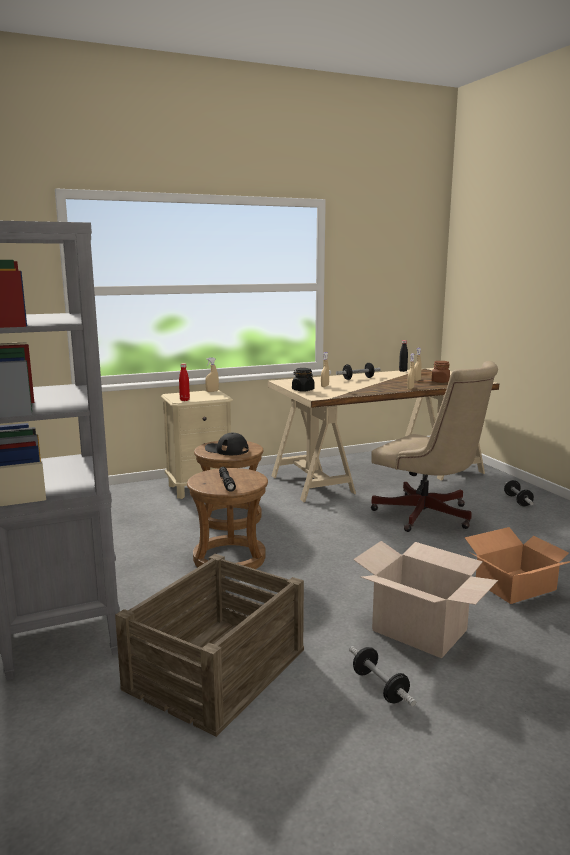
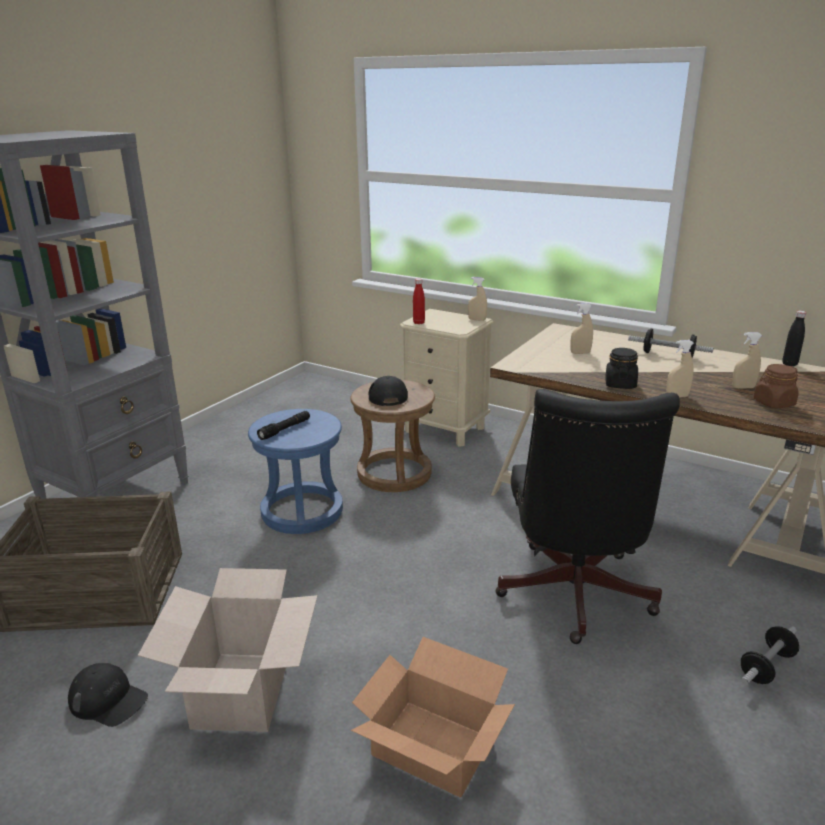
camera: 55 degrees right, 10 degrees up
(229, 558) = (302, 511): brown stool -> blue stool
(303, 390) = (535, 349): black jar -> black jar (620, 384)
(380, 687) = (108, 700): dumbbell -> black cap
(428, 516) = (573, 597): beige office chair -> black office chair

